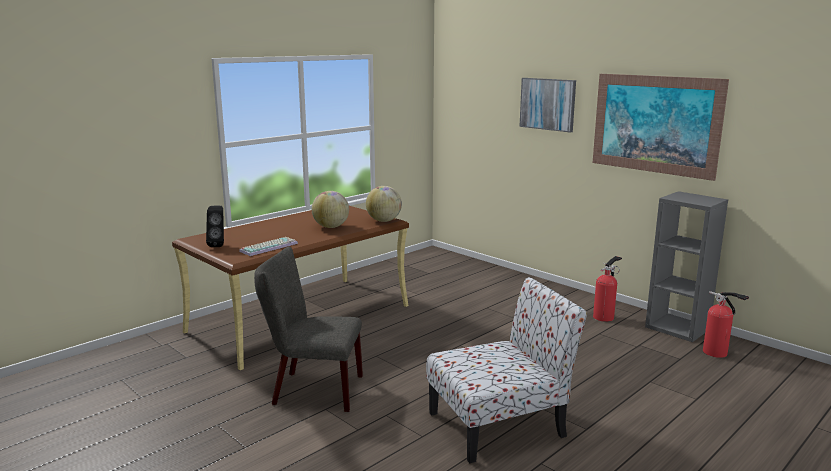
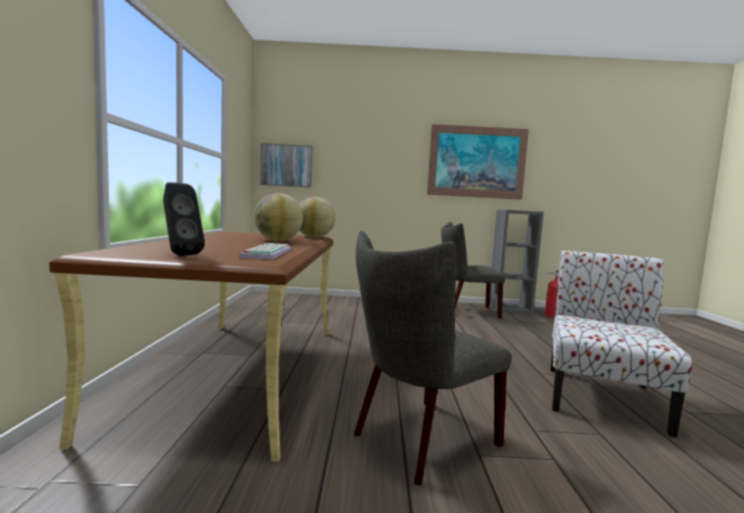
camera: 45 degrees left, 10 degrees down
(547, 104) = (383, 149): picture -> picture (286, 165)
(604, 316) = (466, 311): fire extinguisher -> grey chair

